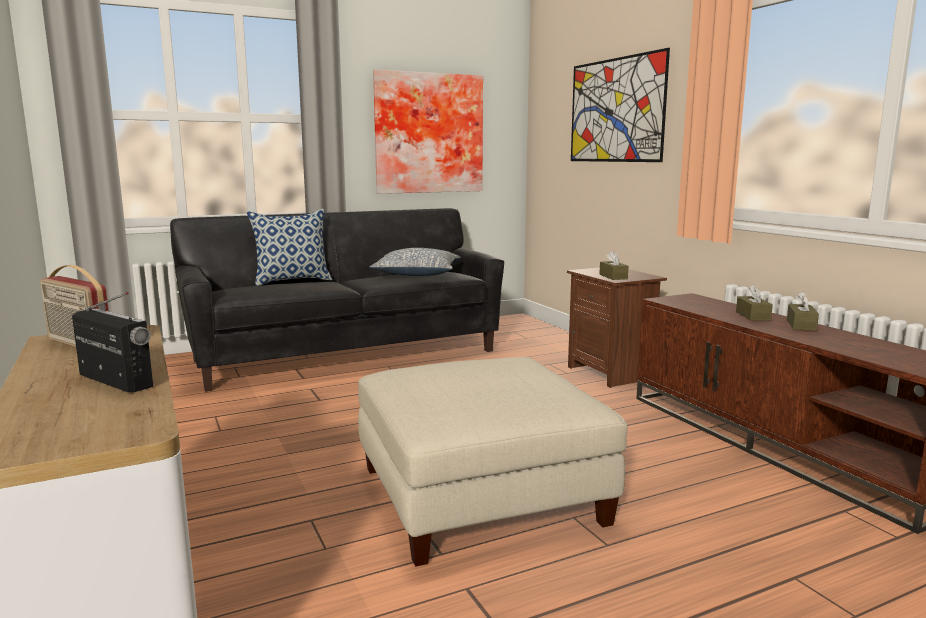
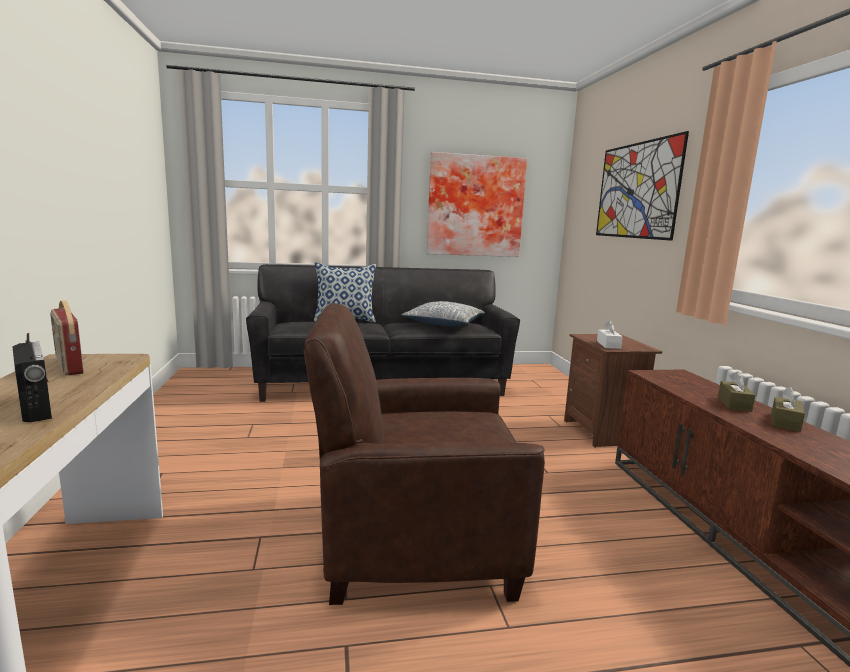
camera: 15 degrees right, 0 degrees up
(479, 494) = (415, 540): beige ottoman -> brown armchair
(613, 276) = (608, 345): brown tissue box -> white tissue box

